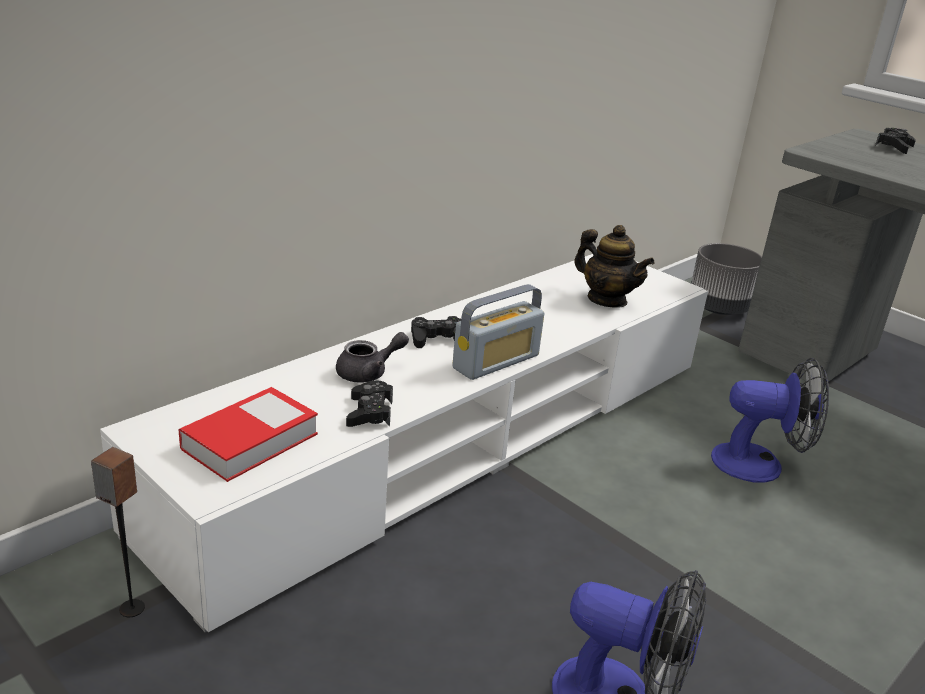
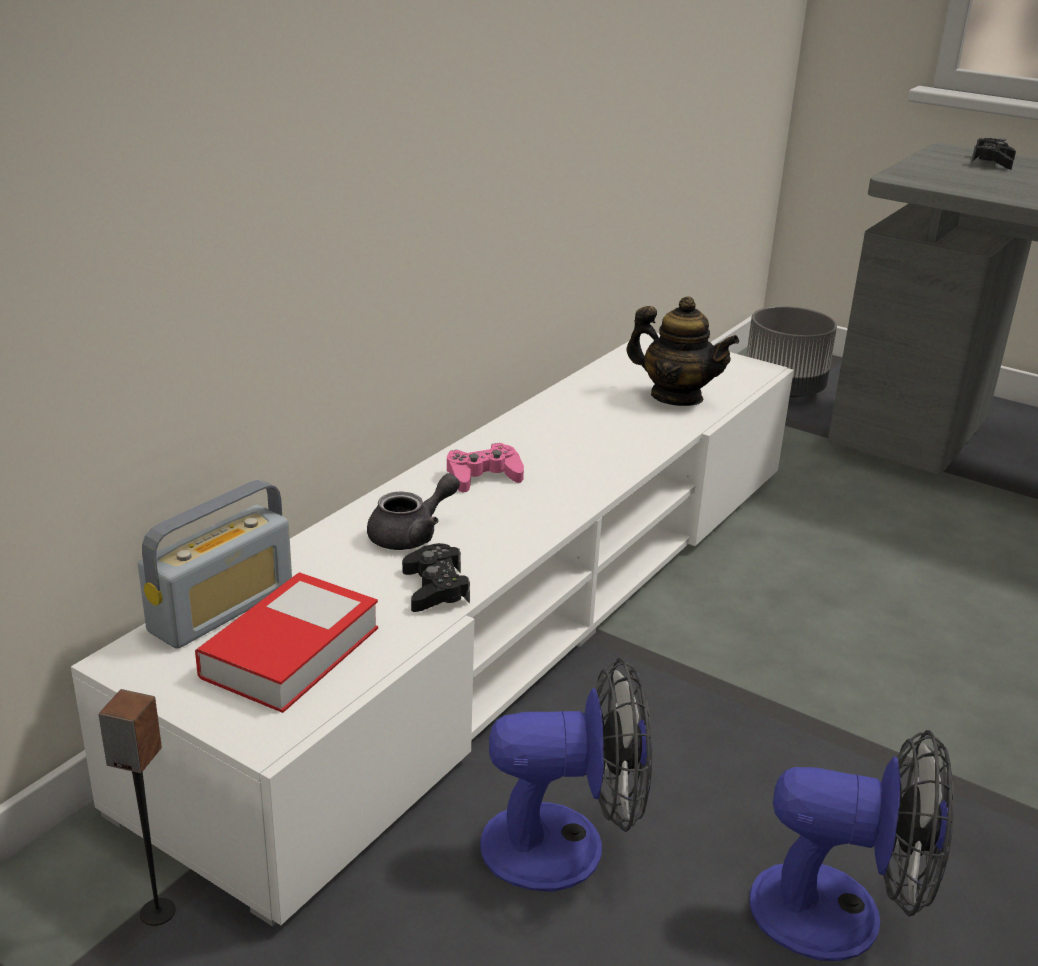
camera: 10 degrees left, 0 degrees up
(437, 339) = (483, 476): black game controller -> pink game controller
(496, 362) = (571, 497): radio -> radio (222, 608)
(759, 464) = (901, 583): fan -> fan (565, 845)

